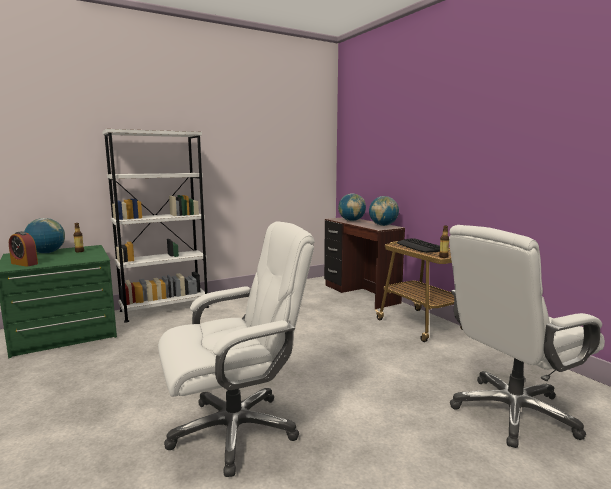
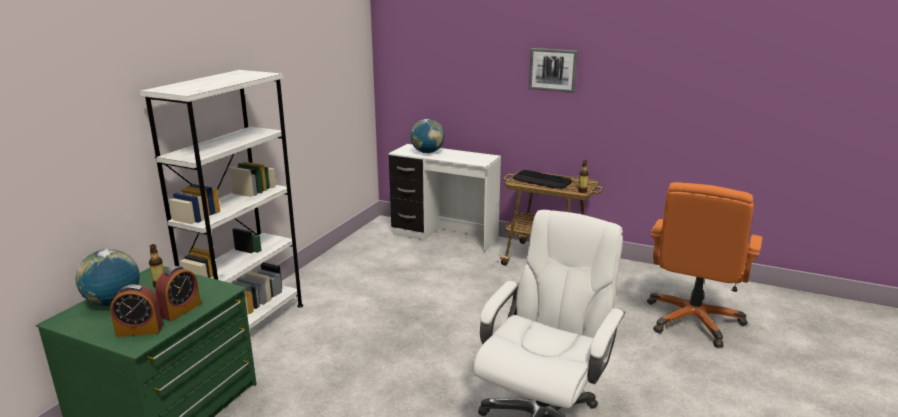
camera: 35 degrees left, 10 degrees up
(59, 261) = (180, 310): none -> alarm clock
(359, 294) = (444, 237): brown desk -> white desk
(383, 225) = (475, 156): globe -> none
(445, 147) = (553, 70): none -> picture
(512, 412) = (693, 321): white office chair -> orange office chair

